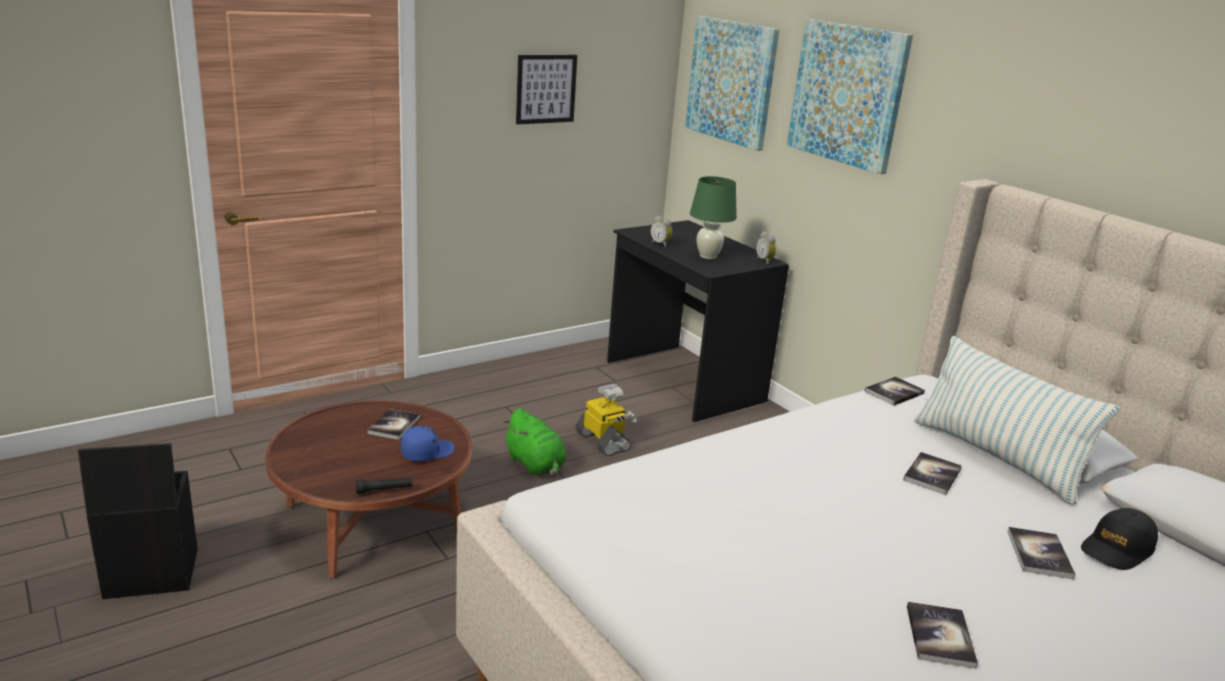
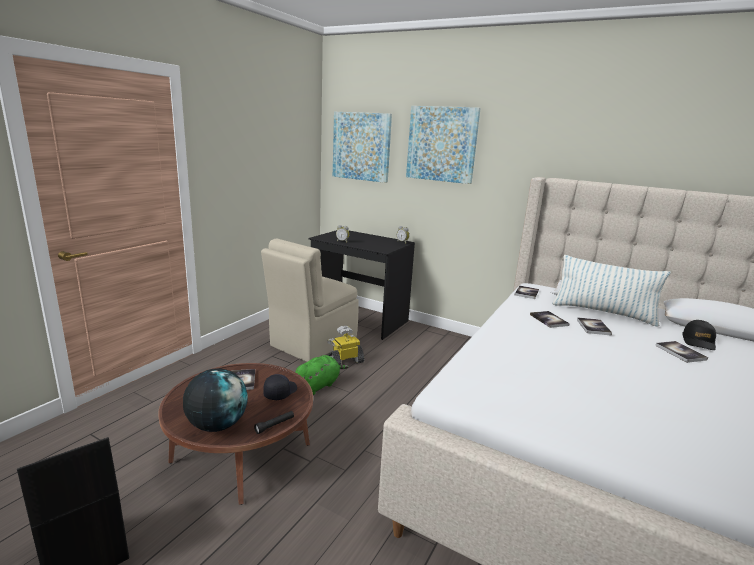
camera: 25 degrees left, 5 degrees down
(323, 470) = (217, 425): none -> globe
(427, 452) = (280, 392): blue cap -> black cap
(536, 465) = (318, 386): green plush toy -> green plush toy turned 75 degrees counterclockwise
(546, 89) = (259, 155): picture -> none
(578, 401) = (312, 343): none -> beige chair
(604, 441) = (345, 362): toy robot -> toy robot turned 60 degrees counterclockwise
(708, 256) = (373, 243): green table lamp -> none
(940, 636) = (709, 407): book -> book (549, 320)

